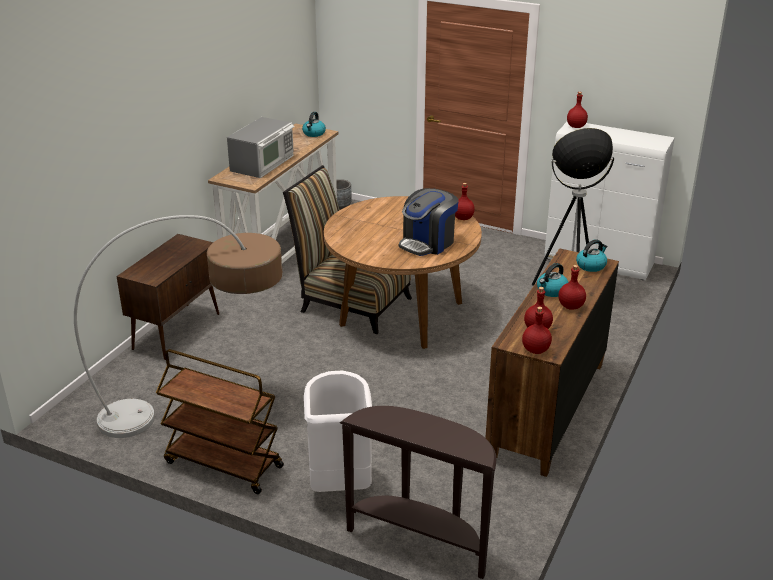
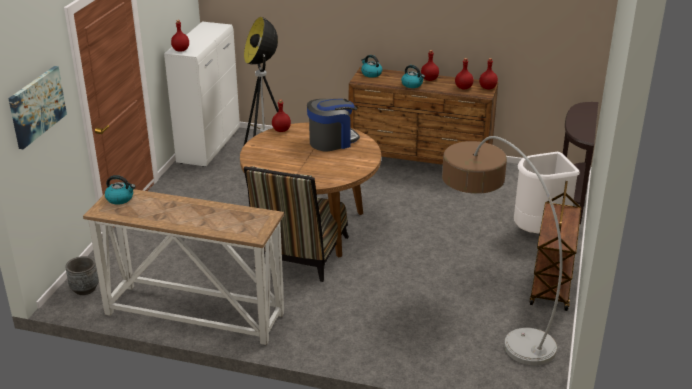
camera: 100 degrees left, 0 degrees up
(177, 331) = (379, 352): brown cabinet -> none
(263, 163) = (212, 217): microwave -> none
(359, 47) = (37, 106): none -> picture
(427, 243) = (332, 141): coffee machine -> coffee machine turned 60 degrees counterclockwise

